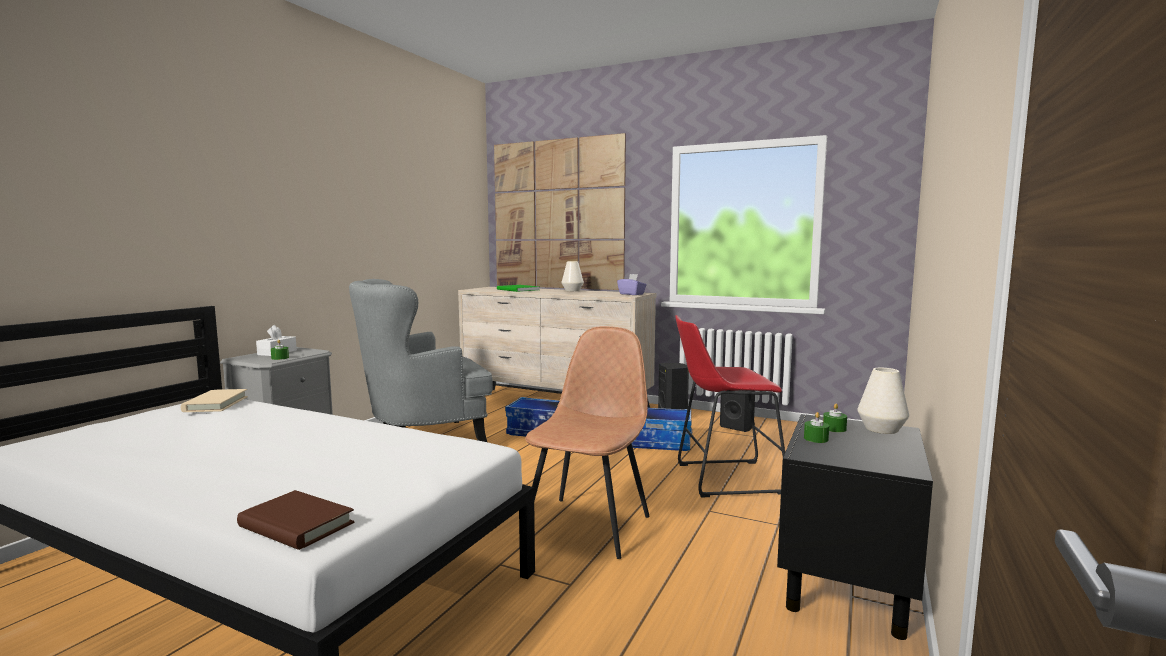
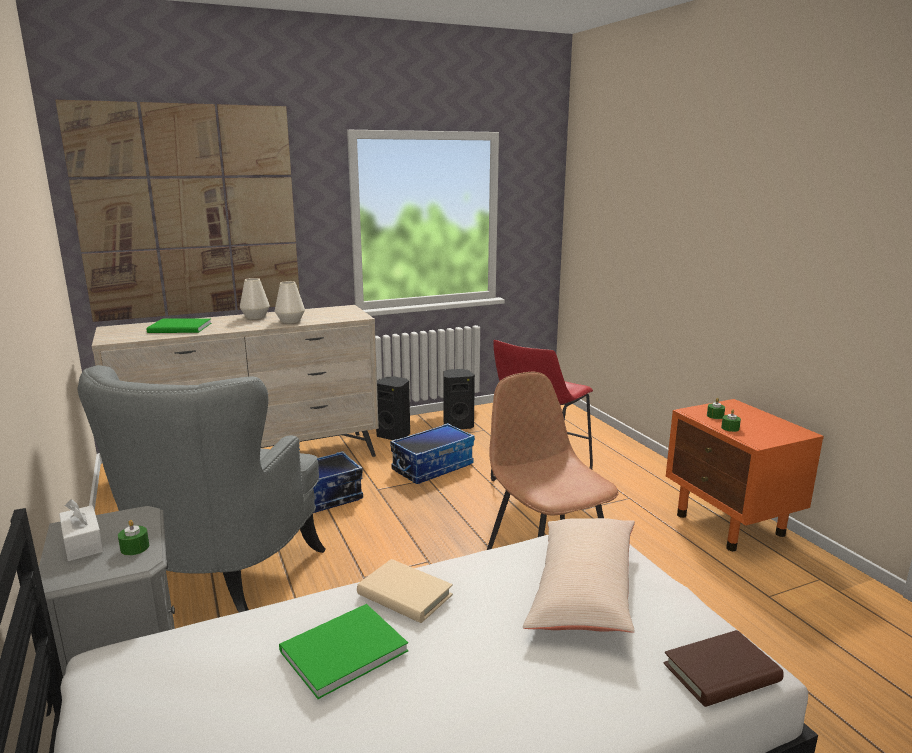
camera: 50 degrees left, 10 degrees up
(215, 404) = (171, 661): beige book -> beige book (404, 595)
(246, 425) = (339, 651): none -> green book
(389, 462) = (583, 588): none -> beige pillow
(631, 294) = (347, 312): purple tissue box -> none
(846, 594) = (731, 525): black nightstand -> orange nightstand
(881, 429) = (728, 407): white vase -> white vase (290, 321)

